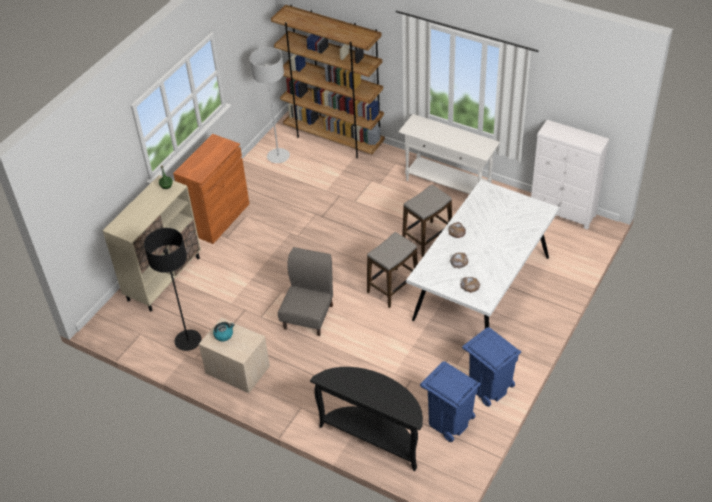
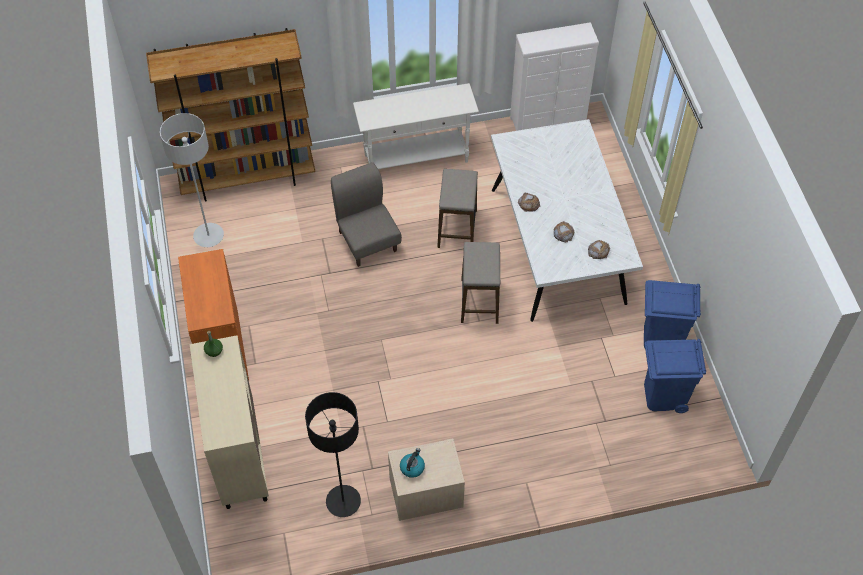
camera: 45 degrees left, 10 degrees up
(309, 316) = (433, 387): grey chair -> grey chair (367, 240)
(374, 436) = (618, 458): black console table -> none

